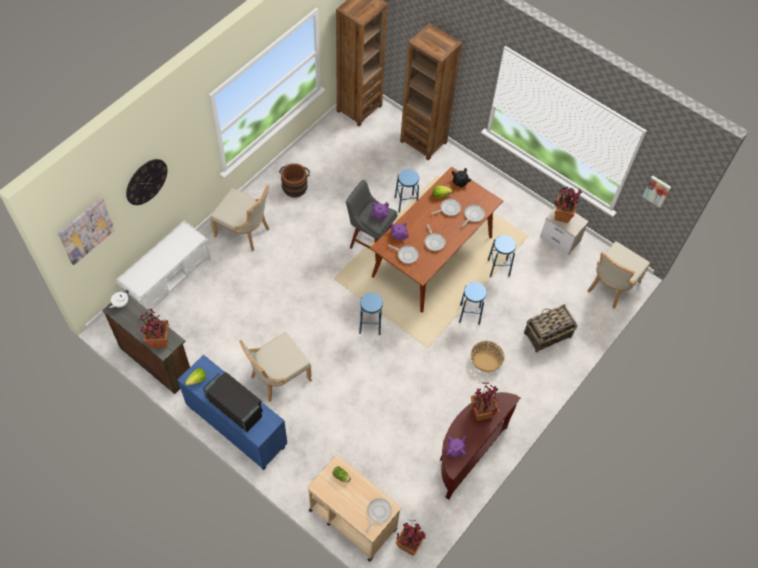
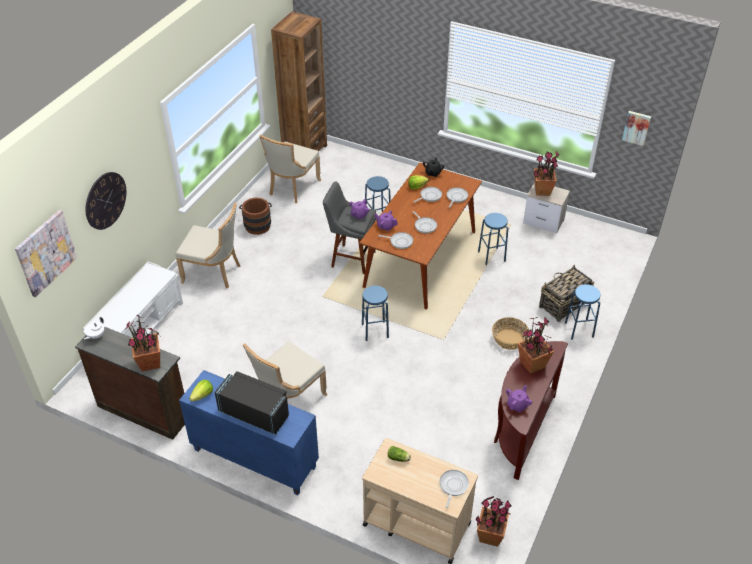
camera: 10 degrees left, 15 degrees down
(423, 141) = (378, 166): brown bookcase -> none
(469, 314) = (477, 302): blue stool -> blue stool (579, 330)
(610, 287) = (610, 251): beige chair -> beige chair (292, 188)

